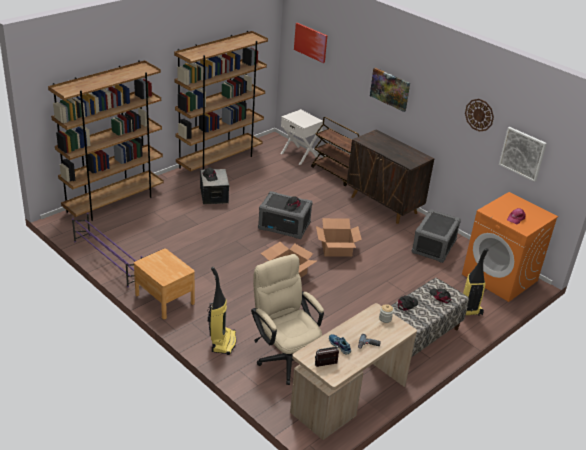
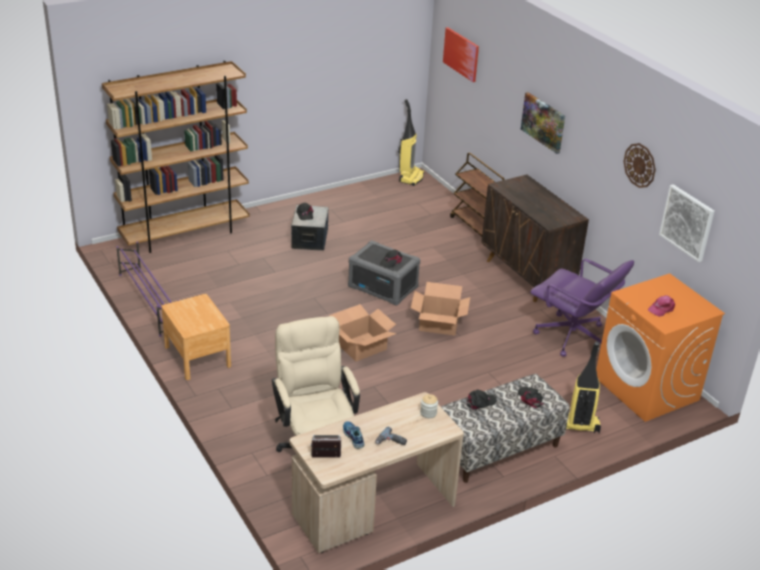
camera: 15 degrees right, 0 degrees up
(220, 160) = (335, 197): brown bookcase -> none
(222, 342) = (246, 417): vacuum cleaner -> vacuum cleaner (410, 177)
(299, 155) = (441, 200): white nightstand -> none
(434, 247) = (572, 337): grey storage box -> purple office chair

